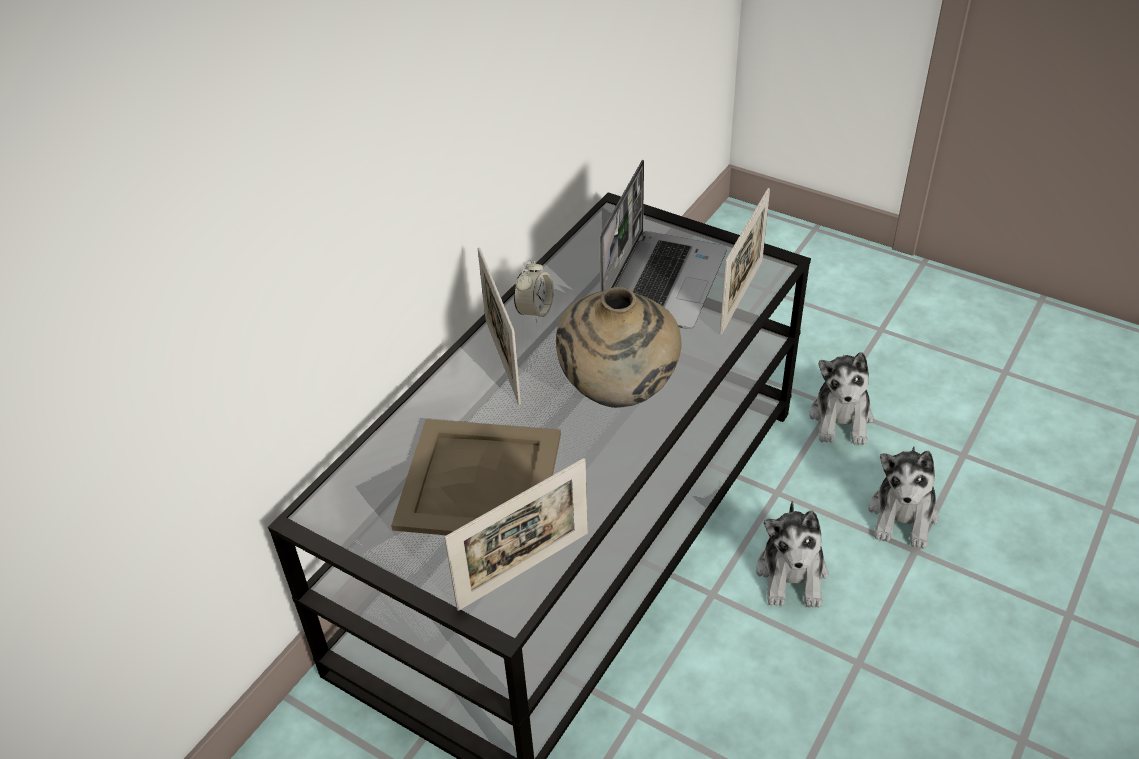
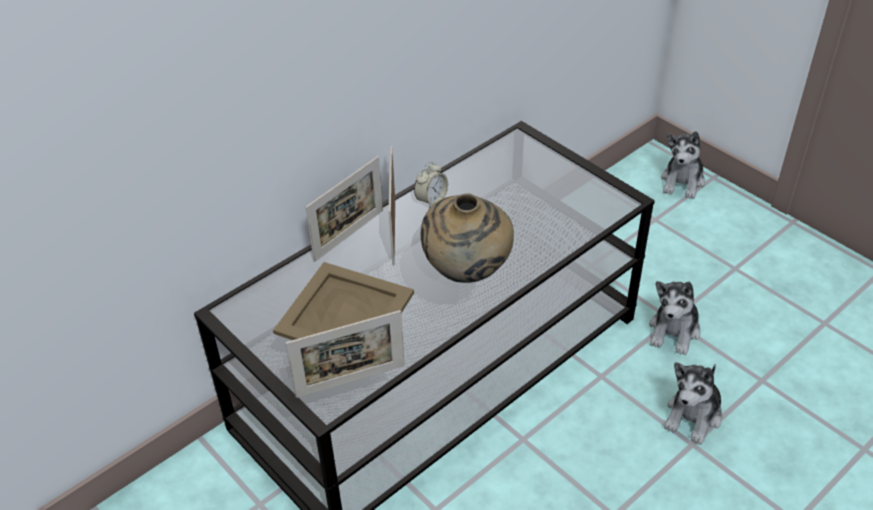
camera: 15 degrees right, 0 degrees up
(663, 280) = (534, 195): laptop -> none
(741, 296) = (588, 219): picture frame -> picture frame (349, 235)
(792, 574) = (589, 439): plush toy -> plush toy (682, 182)

